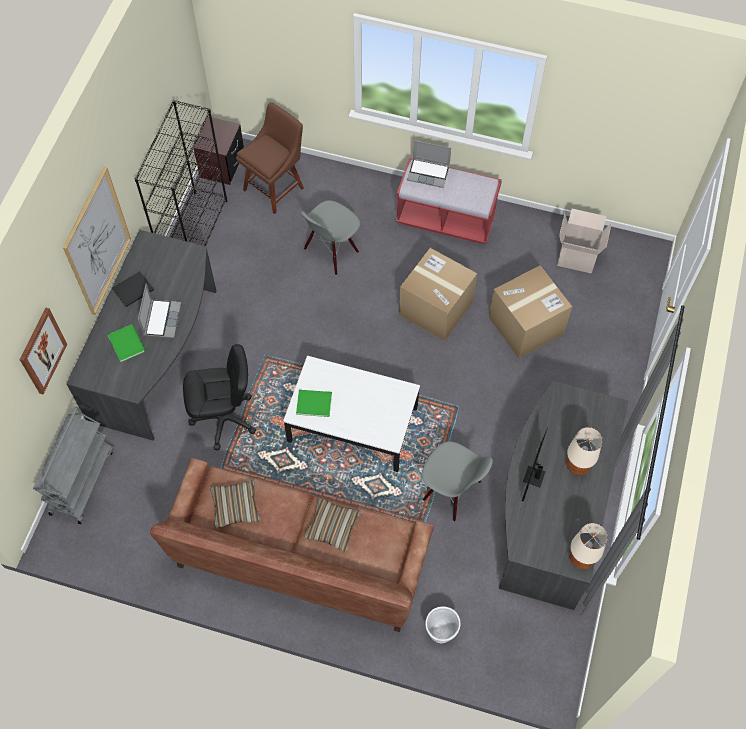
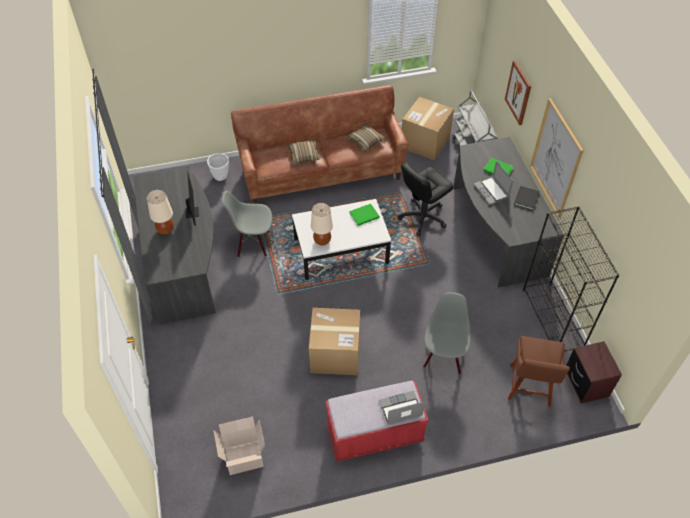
camera: 150 degrees right, 10 degrees down
(525, 325) = (259, 375): cardboard box -> cardboard box (425, 142)
(580, 559) = (143, 184): beige table lamp -> beige table lamp (322, 240)

